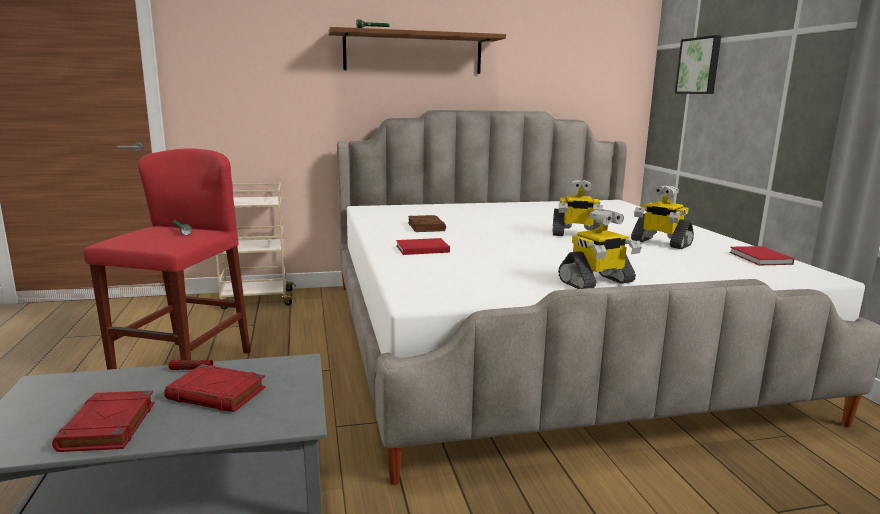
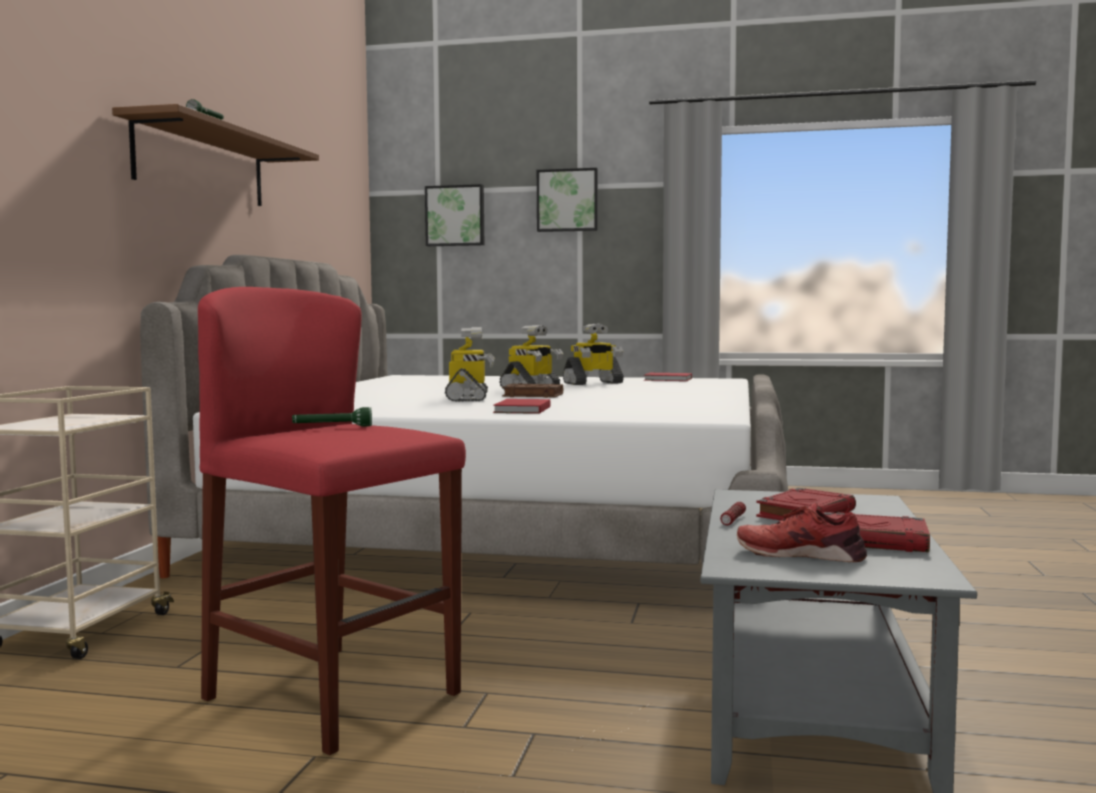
camera: 65 degrees left, 10 degrees down
(71, 401) = (800, 554): none -> red shoe
(426, 227) = (413, 404): brown book -> brown book (532, 395)
(596, 282) = (701, 397): toy robot -> toy robot (468, 398)
(780, 47) = (567, 200): none -> picture

